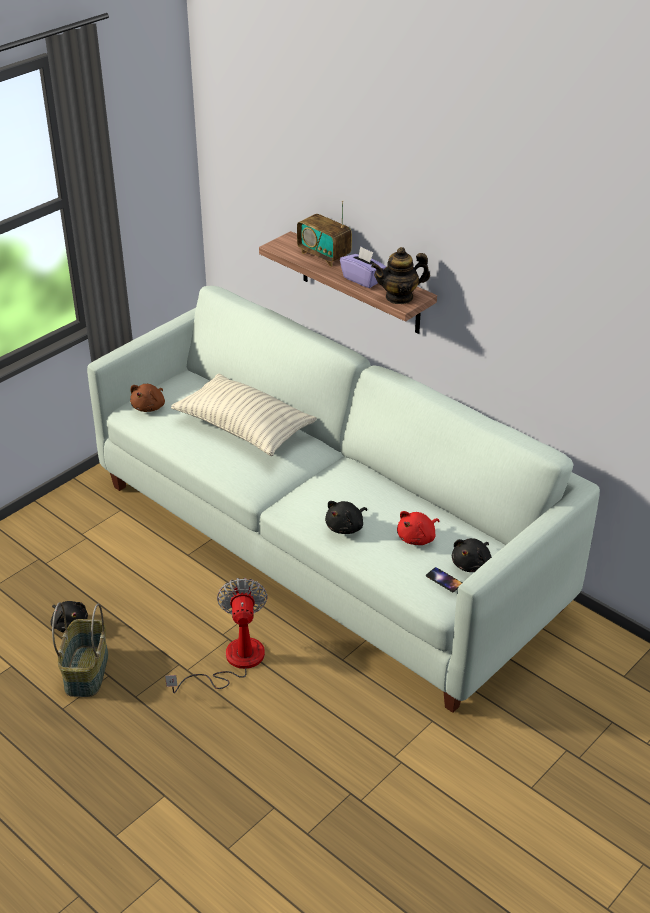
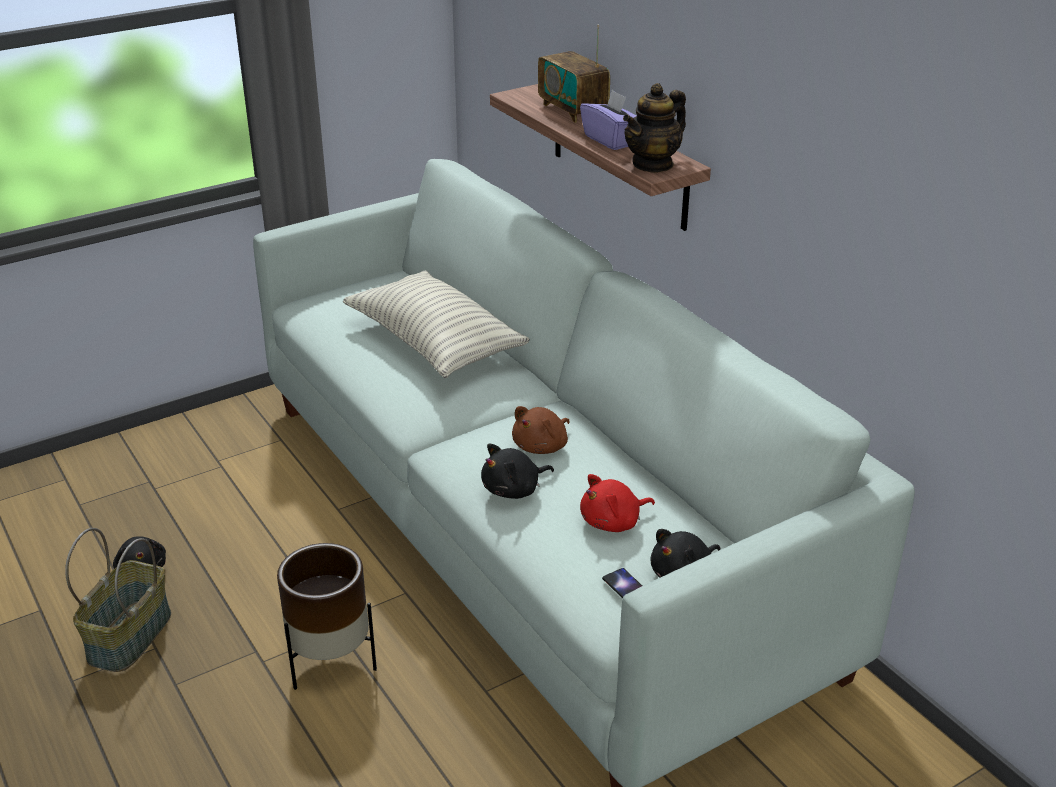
camera: 15 degrees right, 5 degrees down
(149, 407) = (328, 303): brown plush toy -> brown plush toy (542, 446)
(233, 661) = (330, 662): fan -> brown planter
(399, 297) = (653, 164): teapot -> teapot turned 45 degrees counterclockwise

